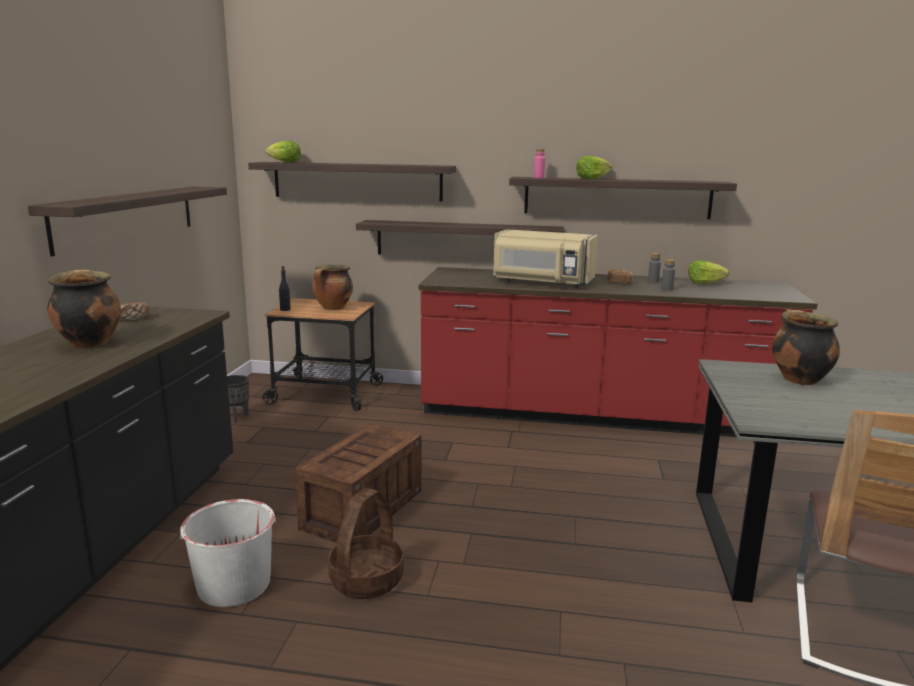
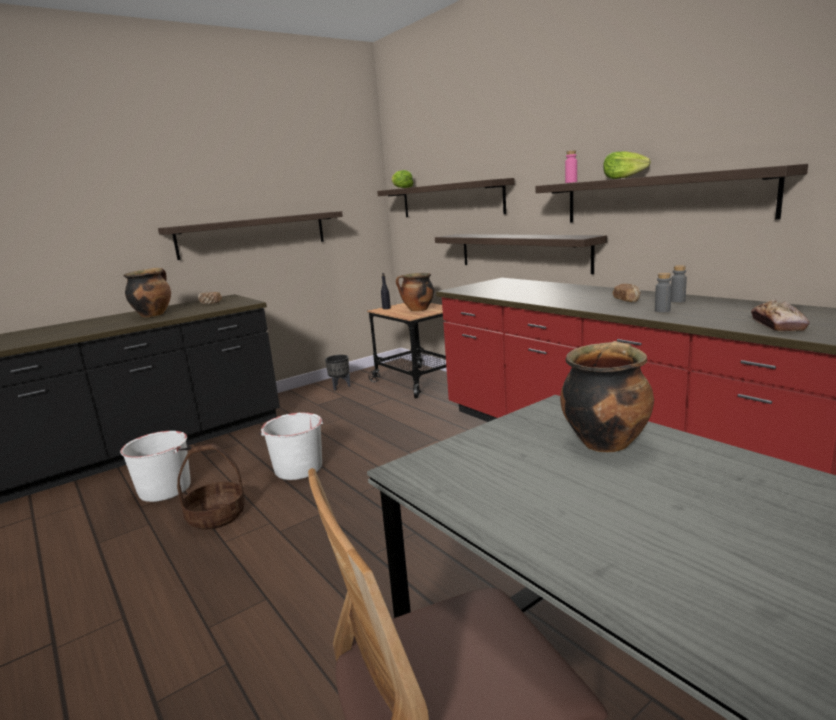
camera: 45 degrees right, 0 degrees up
(364, 508) = (298, 468): crate -> white bucket
(541, 282) = (543, 295): beige microwave -> none
(704, 283) = (744, 307): lettuce -> none
(755, 293) = (778, 325): none -> bread

